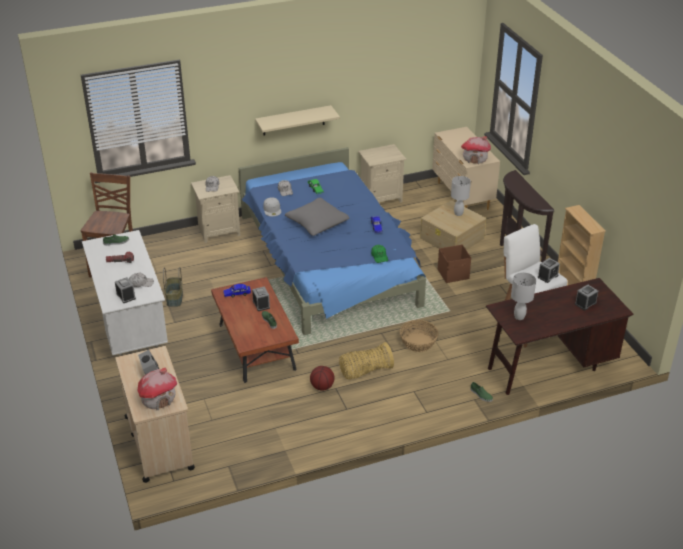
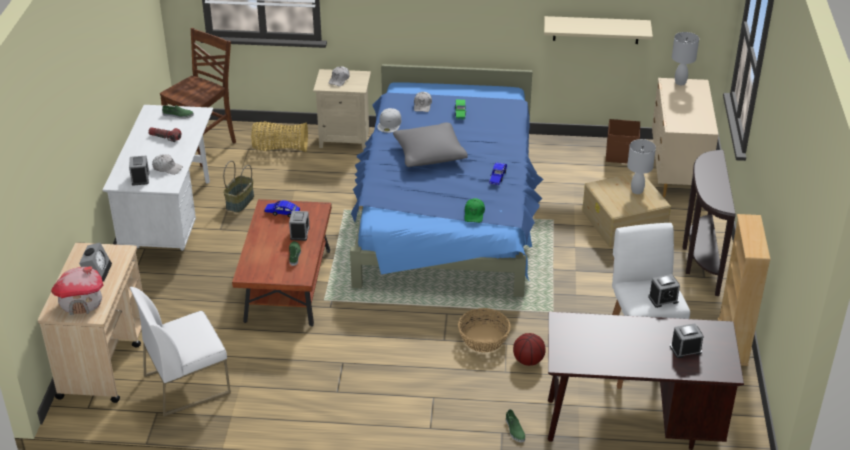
camera: 25 degrees right, 0 degrees up
(235, 439) = (187, 383): none -> white chair
(293, 120) = (460, 19): beige shelf -> beige shelf (596, 30)
(322, 387) = (328, 356): basketball -> basketball (528, 361)
(365, 371) = (392, 354): basket -> basket (279, 148)
(380, 198) = (568, 148): beige nightstand -> none
(453, 274) = (592, 268): brown storage box -> brown storage box (621, 155)
(475, 158) = (686, 123): toy house -> none
(519, 317) = (581, 340): white table lamp -> white table lamp (680, 83)

